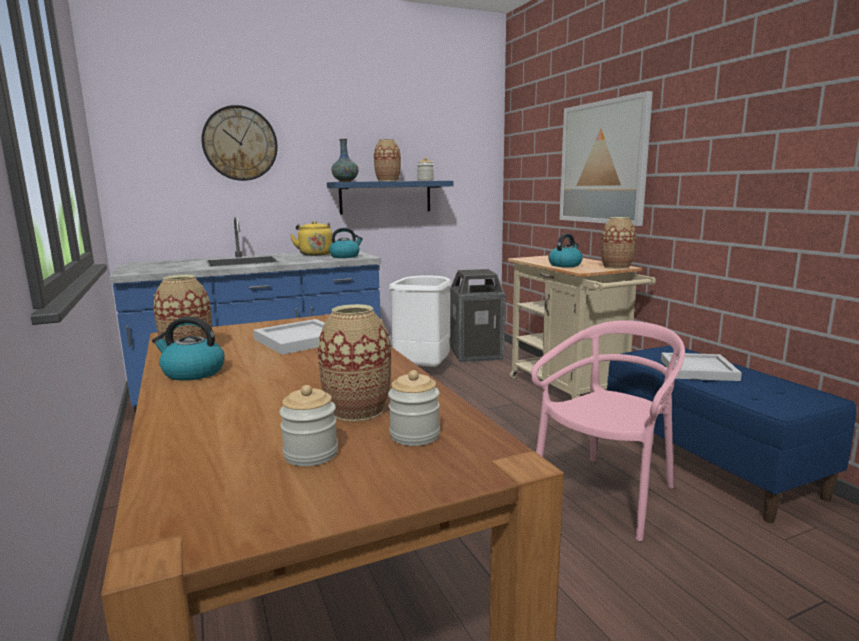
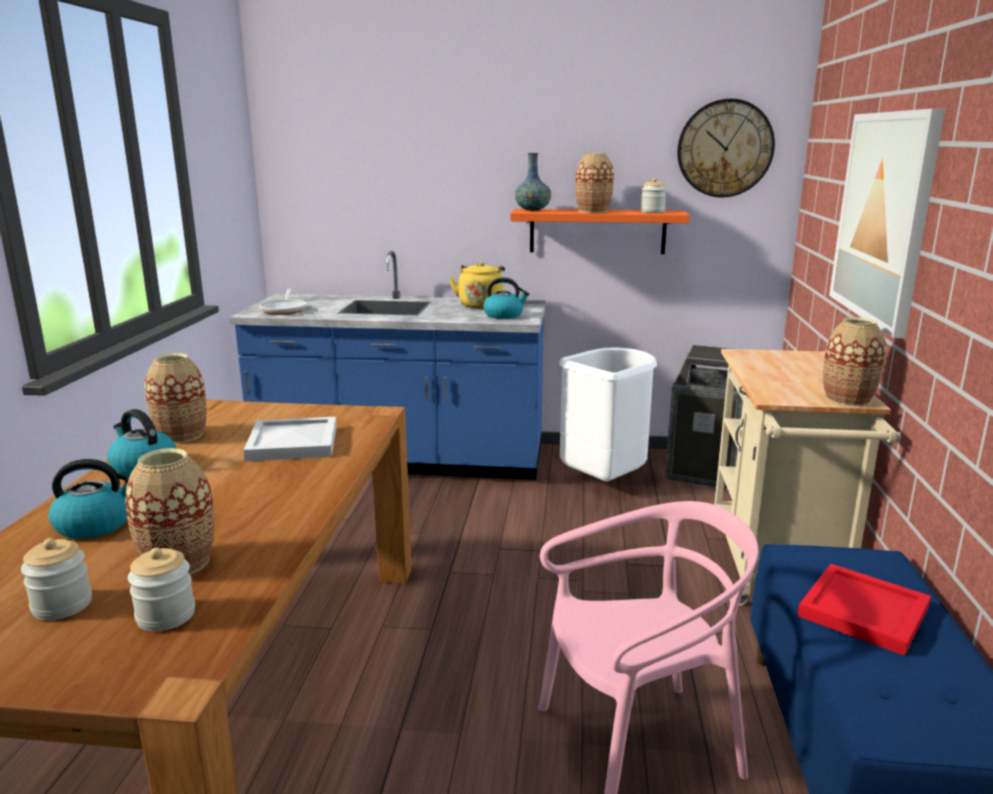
camera: 30 degrees right, 5 degrees up
(154, 269) = (284, 310): none -> frying pan
(240, 143) = (409, 158): wall clock -> wall clock (725, 148)
(385, 197) = (597, 231): blue shelf -> orange shelf
(565, 265) = (773, 380): kettle -> kettle (96, 524)
(699, 370) = (864, 613): white tray -> red tray

